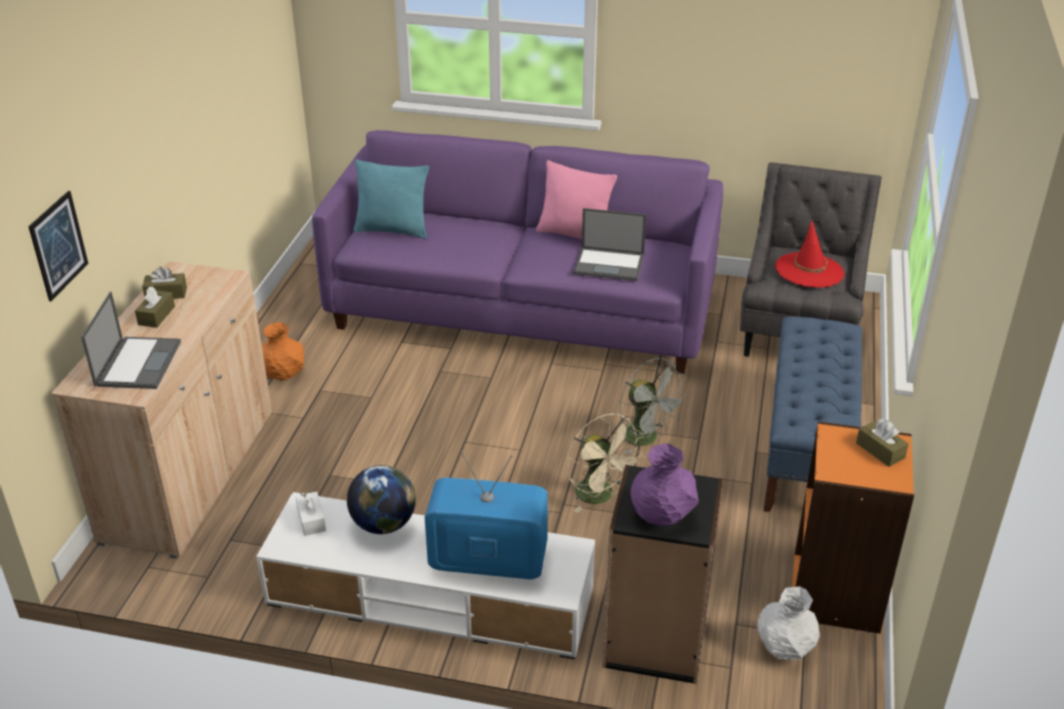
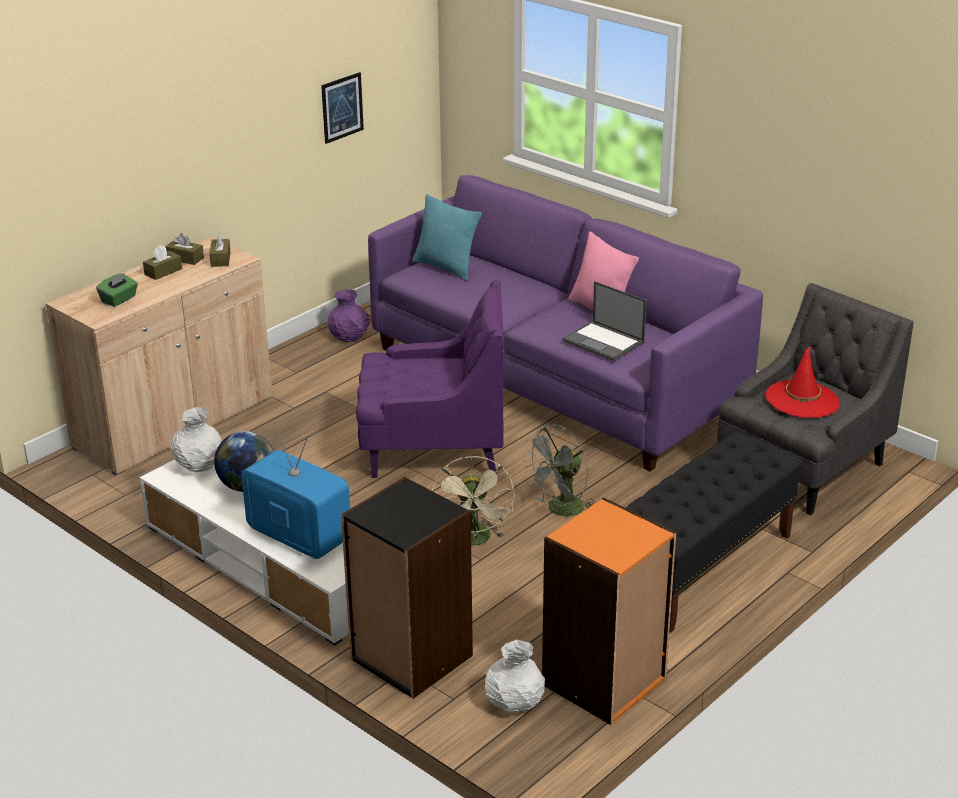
camera: 30 degrees right, 5 degrees down
(58, 245) = (83, 189): picture -> picture (342, 107)
(138, 363) = (119, 299): laptop -> green tissue box
(284, 373) = (310, 371): orange vase -> none
(311, 520) = (199, 466): white tissue box -> white vase
(478, 417) = (432, 449): none -> purple armchair
(646, 438) = (560, 511): grey fan -> grey fan turned 60 degrees clockwise
(663, 513) = (393, 518): purple vase -> purple vase (350, 337)
(807, 450) = (700, 567): blue bench -> black bench
(880, 450) = (630, 534): brown tissue box -> brown tissue box (220, 259)

